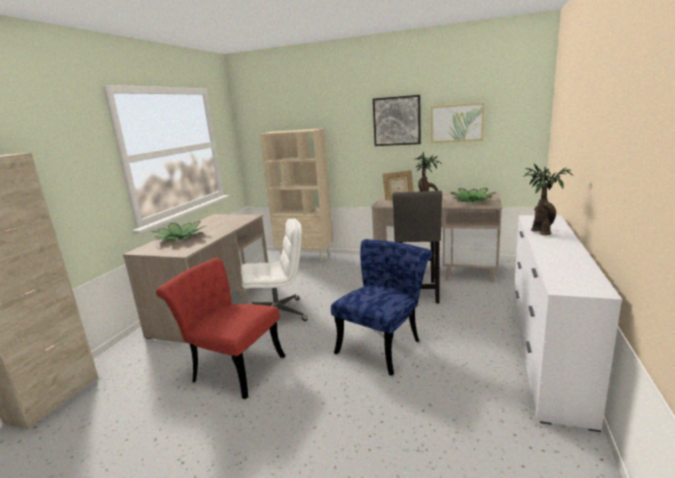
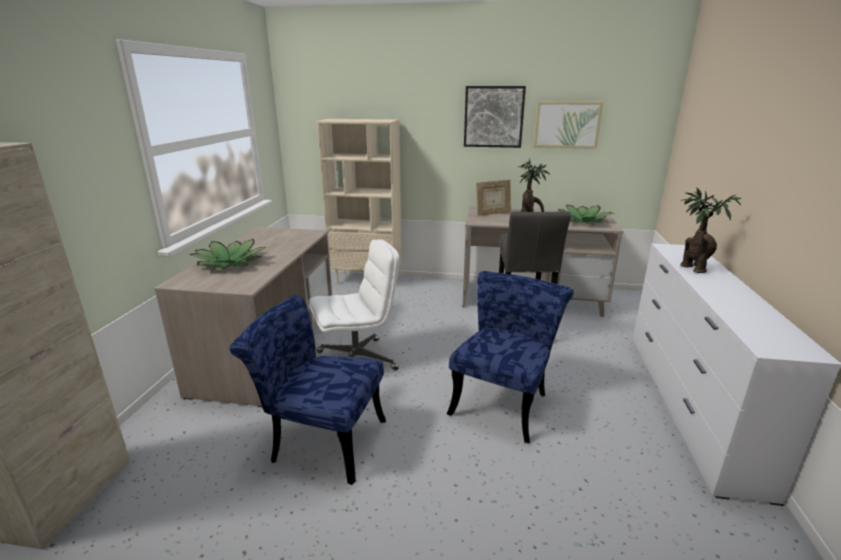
camera: 10 degrees left, 5 degrees up
(232, 368) = (320, 440): red chair -> blue chair

